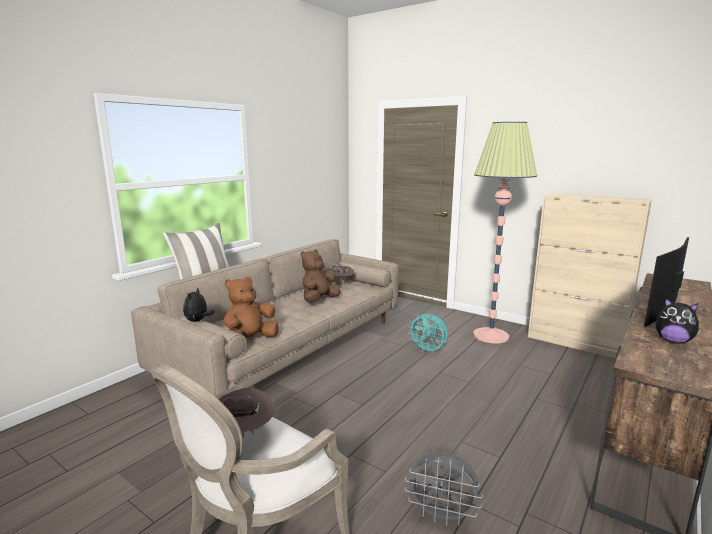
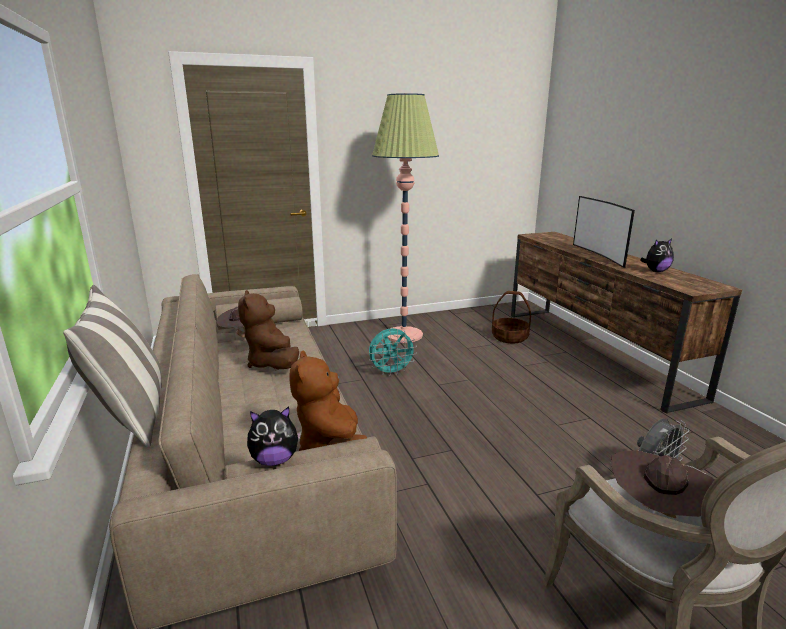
camera: 55 degrees left, 5 degrees up
(198, 321) = (275, 460): plush toy -> plush toy turned 60 degrees counterclockwise
(575, 343) = (459, 314): beige cabinet -> none
(580, 377) = (509, 337): none -> basket

